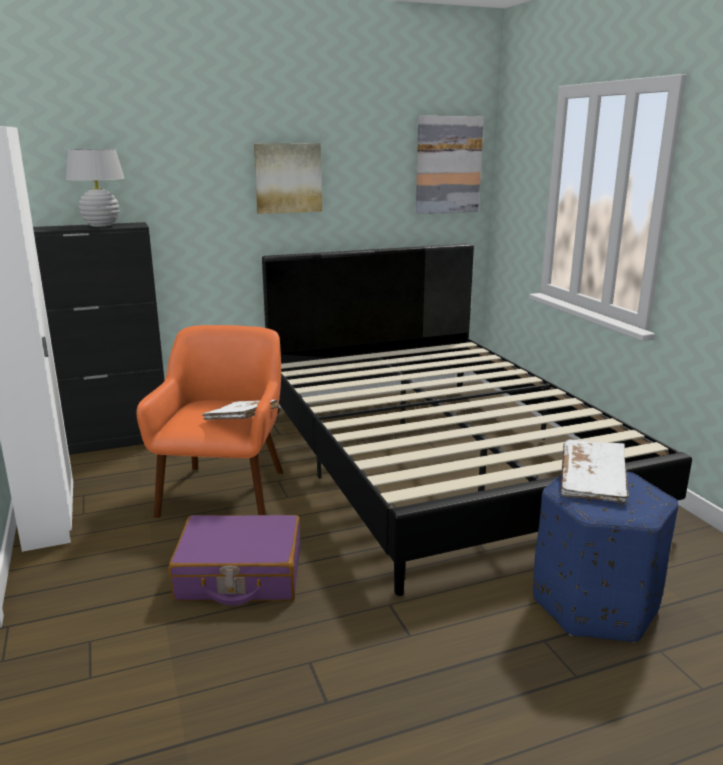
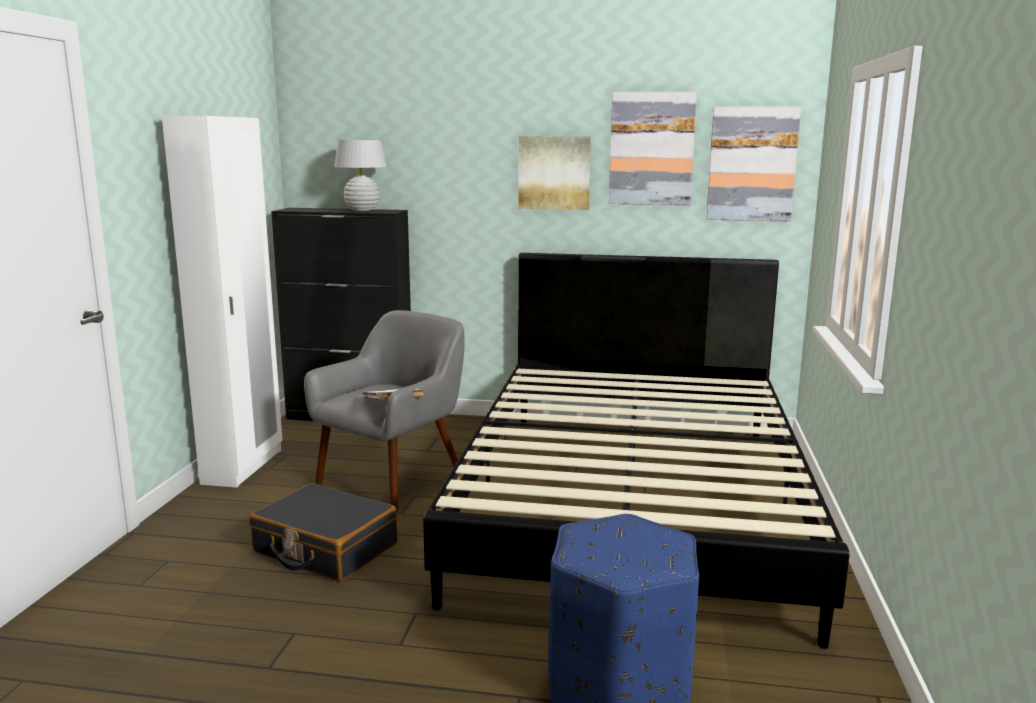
camera: 30 degrees right, 5 degrees down
(225, 493) = (394, 481): orange armchair -> grey armchair
(240, 575) = (325, 548): purple suitcase -> black suitcase
(371, 153) = (651, 149): none -> picture
(592, 483) = (622, 531): white book -> none

